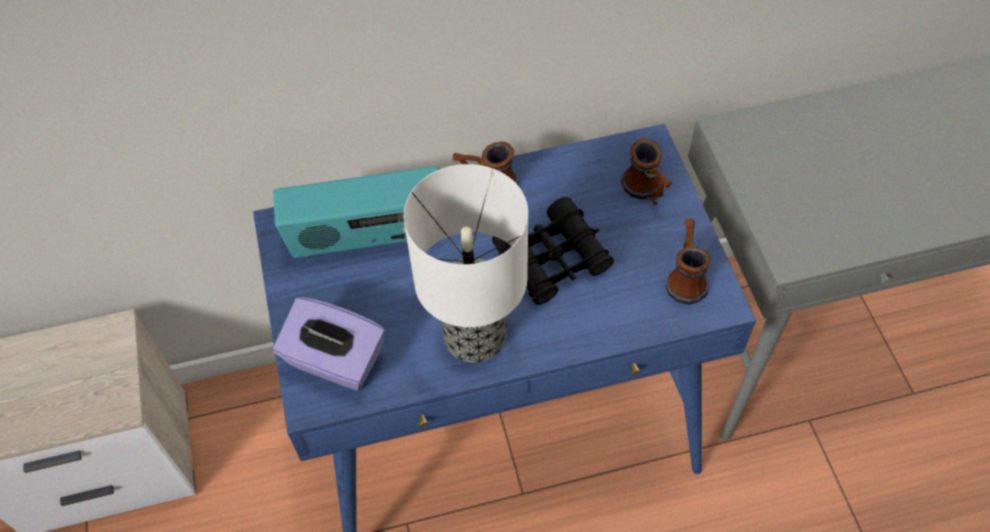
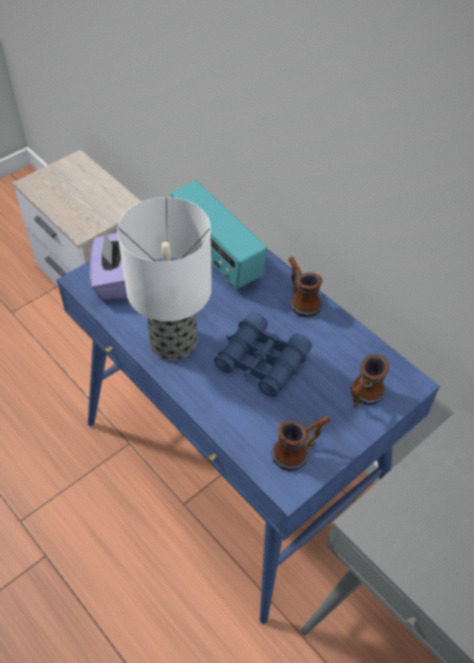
camera: 60 degrees right, 5 degrees down
(552, 259) = (262, 361): black binoculars -> blue binoculars

